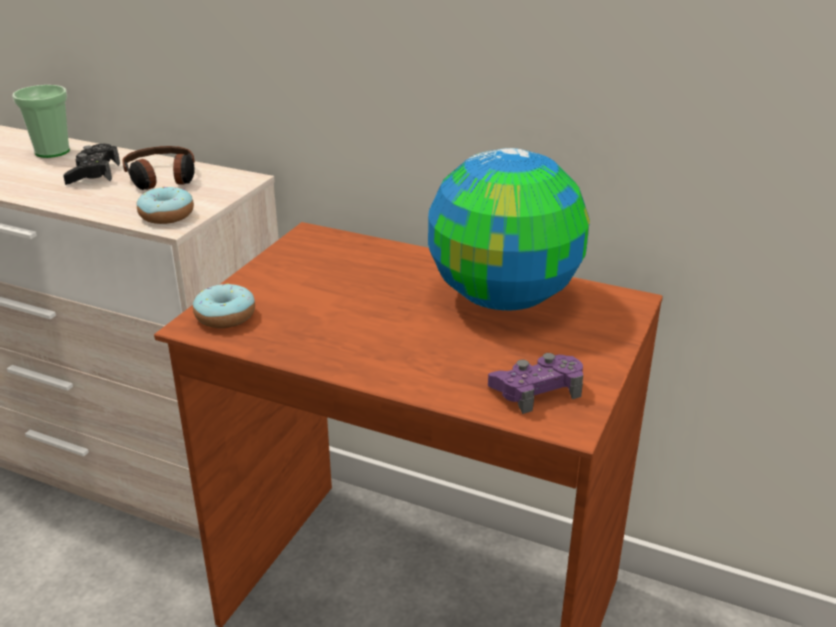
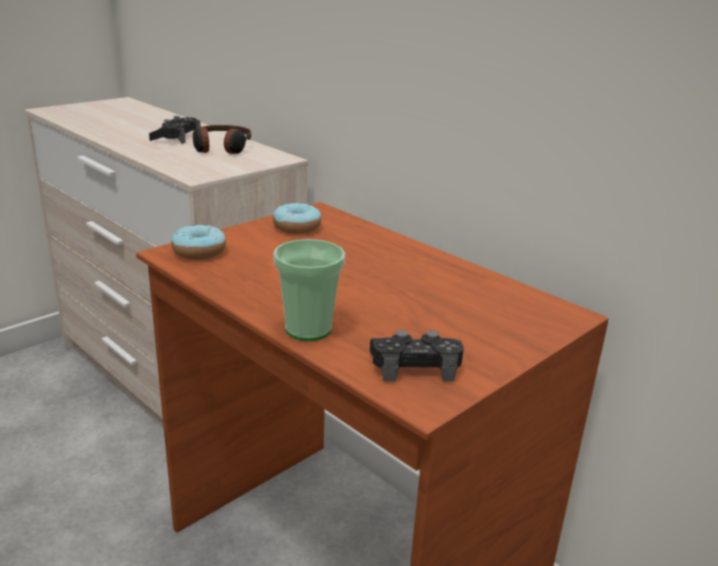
camera: 20 degrees right, 5 degrees down
(52, 151) = (163, 122): cup -> cup (308, 329)
(166, 215) = (199, 170): donut -> donut (297, 227)
(505, 298) = (447, 287): globe -> none
(536, 390) = (415, 365): purple game controller -> black game controller

